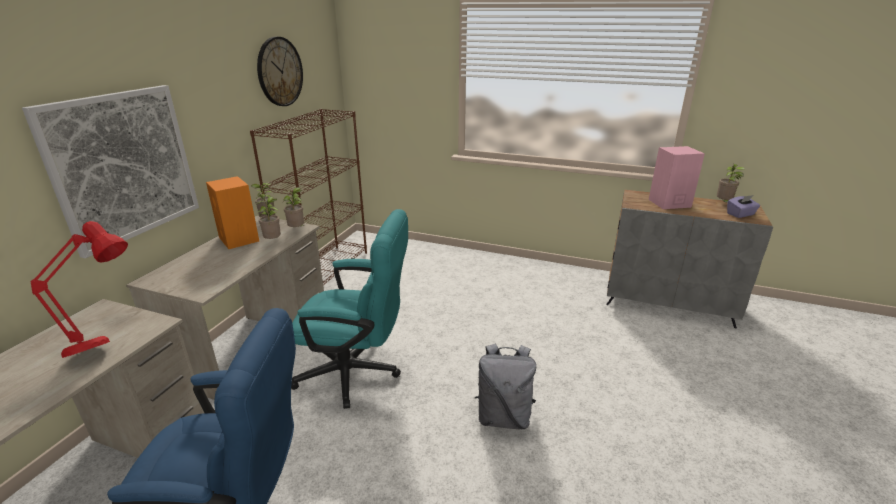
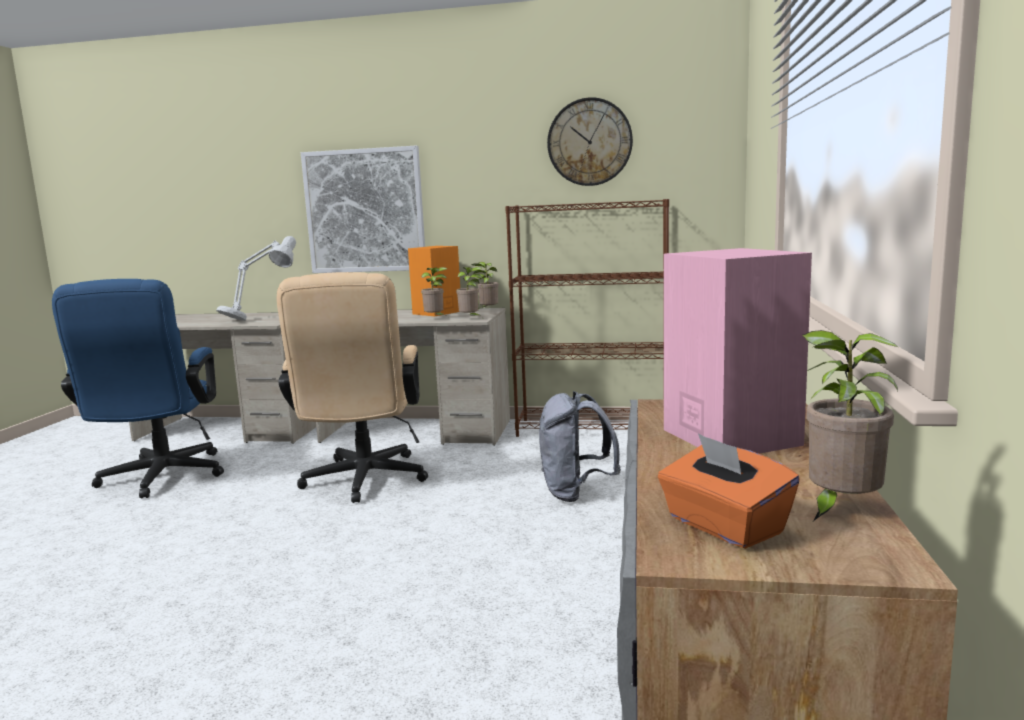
camera: 80 degrees right, 15 degrees down
(103, 335) = (260, 319): red table lamp -> grey table lamp
(357, 373) = (363, 482): turquoise office chair -> beige office chair
(503, 417) = (259, 578): grey backpack -> grey backpack (575, 493)
(740, 214) = (724, 526): purple tissue box -> orange tissue box

